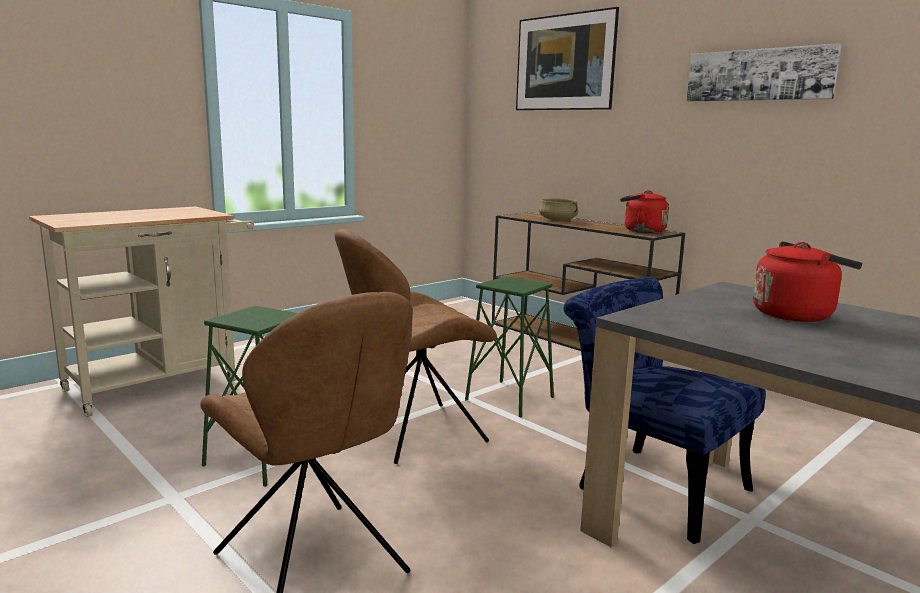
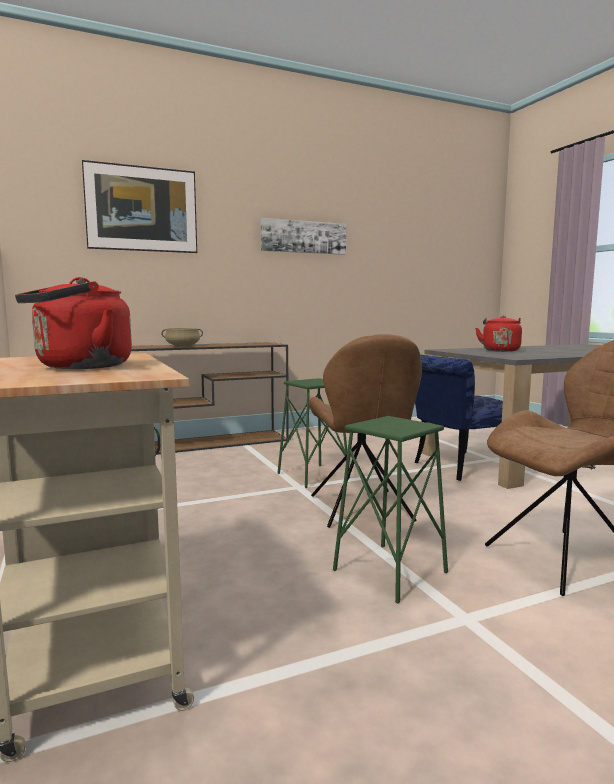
camera: 70 degrees left, 5 degrees down
(641, 231) = (258, 343): red kettle -> red kettle (79, 367)

